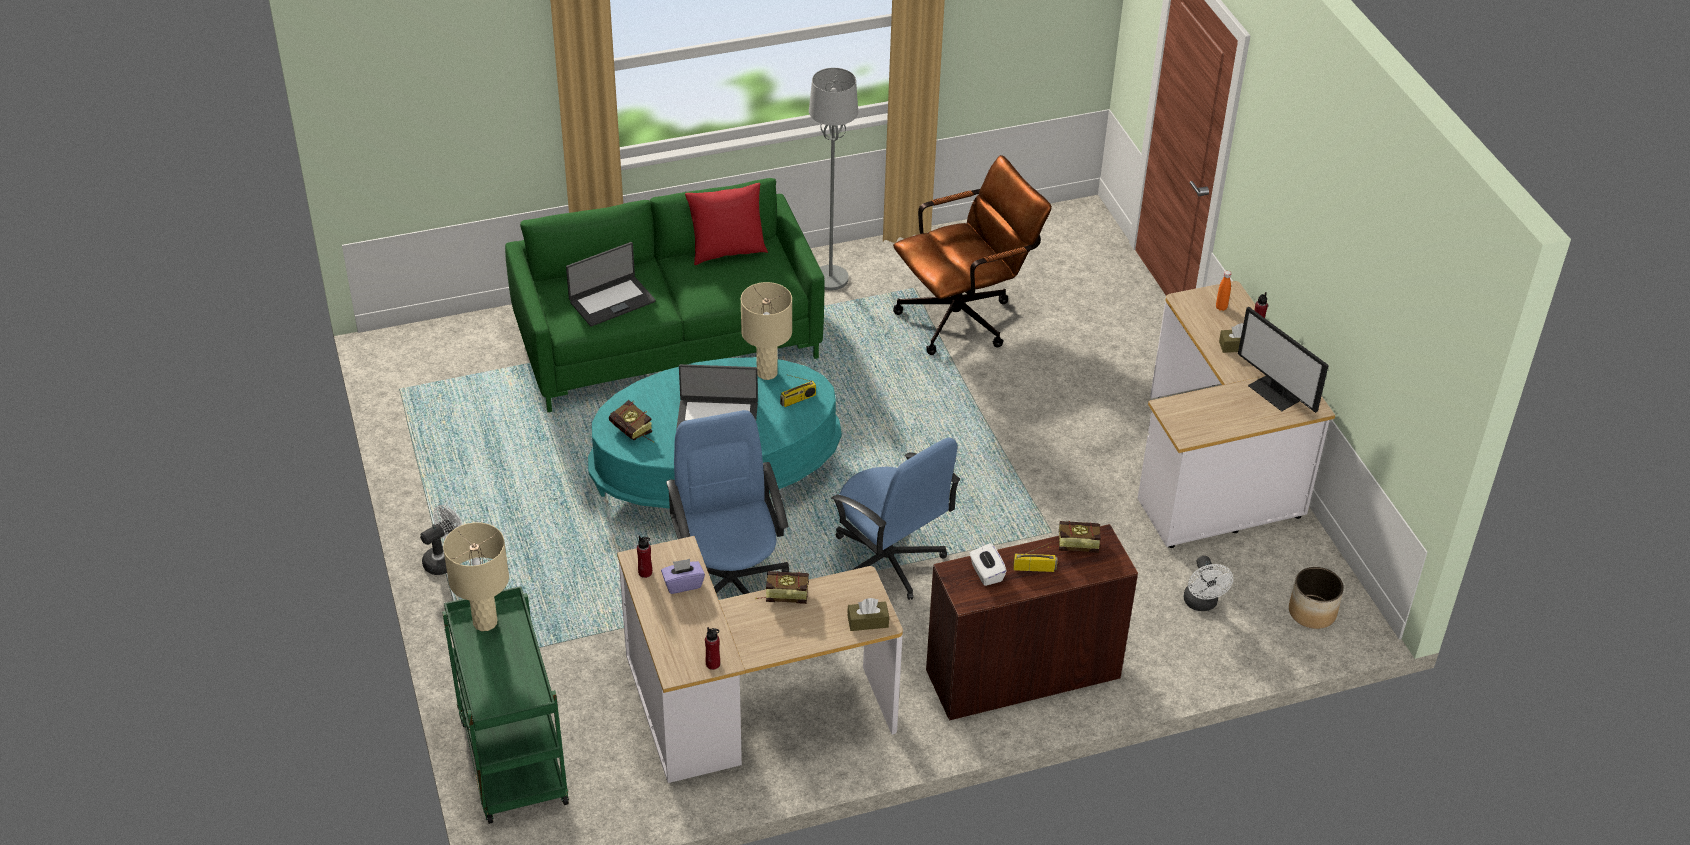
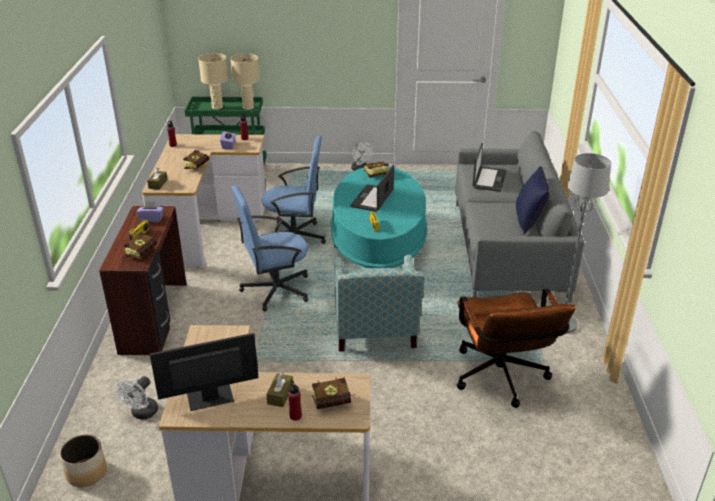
camera: 110 degrees right, 10 degrees down
(611, 301) = (488, 179): laptop -> laptop turned 150 degrees counterclockwise
(668, 341) = (507, 249): green sofa -> grey sofa
(727, 252) = (529, 221): red pillow -> blue pillow
(767, 373) = (404, 219): beige table lamp -> beige table lamp (217, 107)
(938, 434) = (375, 335): none -> armchair
(986, 573) = (151, 219): white tissue box -> purple tissue box
(1202, 604) = (142, 414): white fan -> white fan turned 75 degrees counterclockwise
(1221, 307) = (335, 403): orange bottle -> book

